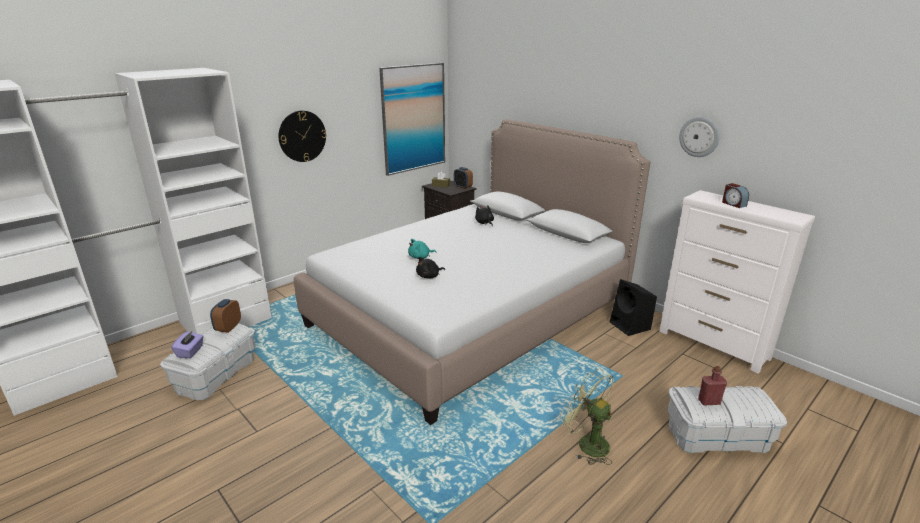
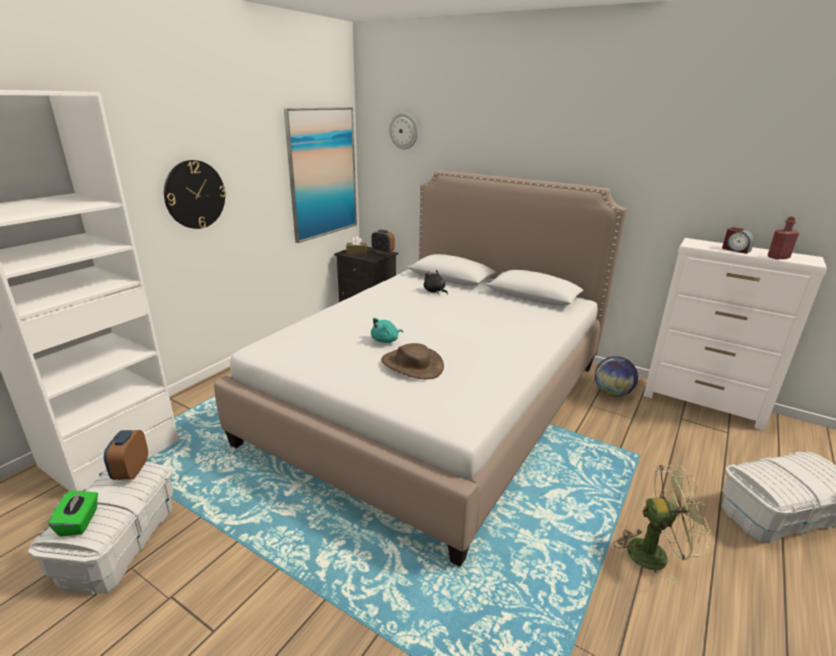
camera: 15 degrees left, 0 degrees up
(190, 352) = (79, 522): purple tissue box -> green tissue box
(429, 276) = (412, 365): black plush toy -> brown hat
(587, 443) = (655, 553): green fan -> green fan turned 150 degrees clockwise
(631, 326) = (612, 393): black speaker -> globe
(699, 136) = (684, 178): wall clock -> wall clock (404, 131)
(709, 401) = (783, 480): red bottle -> red bottle (778, 257)

